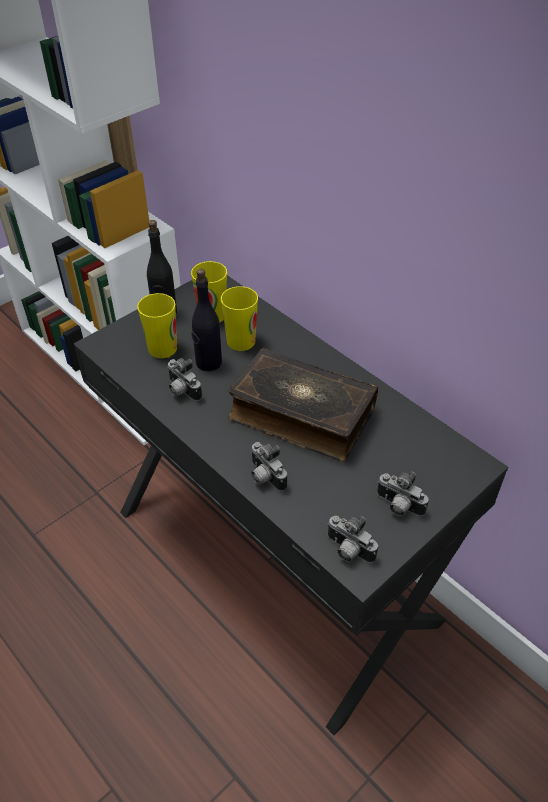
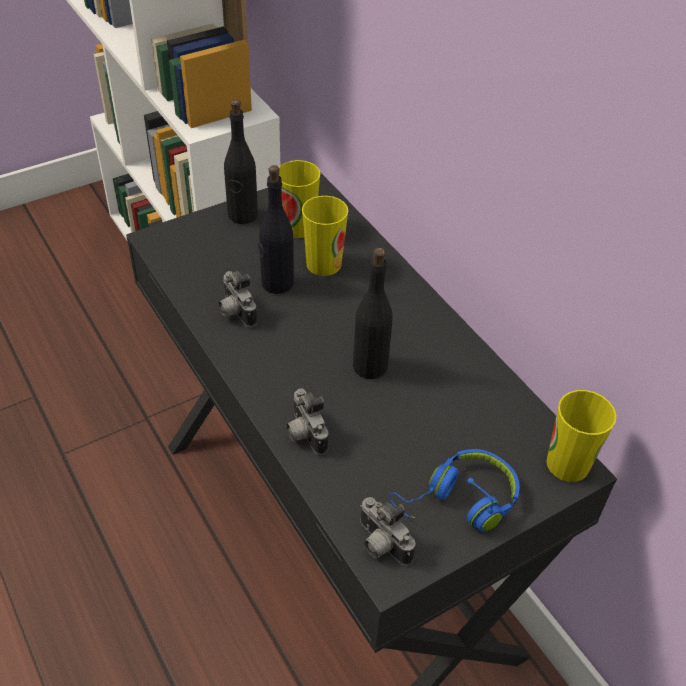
camera: 10 degrees right, 0 degrees up
(162, 348) = (227, 257): cup -> cup (567, 464)
(300, 415) = (370, 366): book -> black bottle
(398, 507) = (459, 502): camera -> blue headphones

